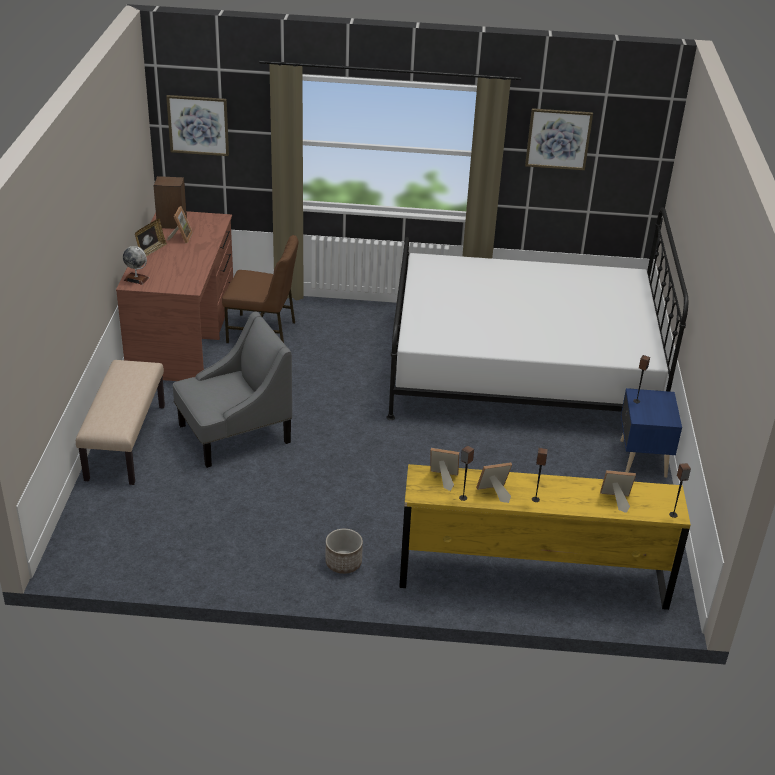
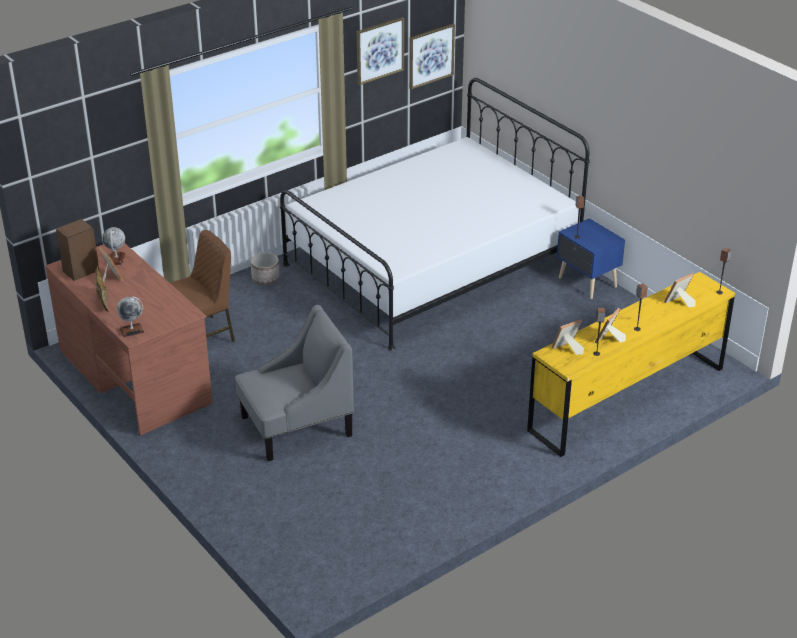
camera: 40 degrees left, 0 degrees up
(125, 442) = (221, 483): beige bench -> none
(198, 125) = (69, 161): picture -> picture (431, 56)
(206, 227) = (116, 259): none -> globe
(234, 434) = (296, 426): grey armchair -> grey armchair turned 45 degrees clockwise
(343, 563) = (504, 464): planter -> planter (266, 279)

